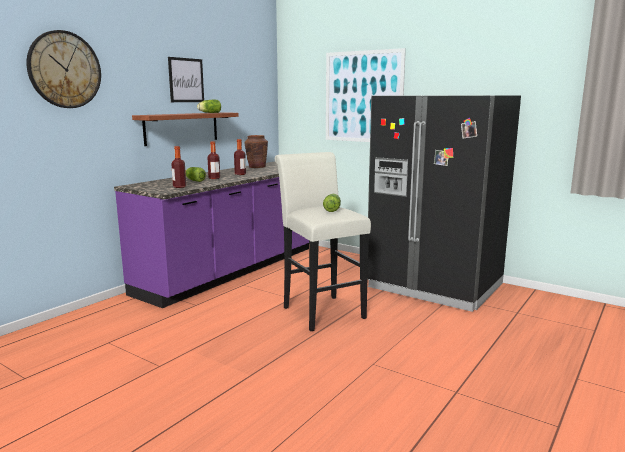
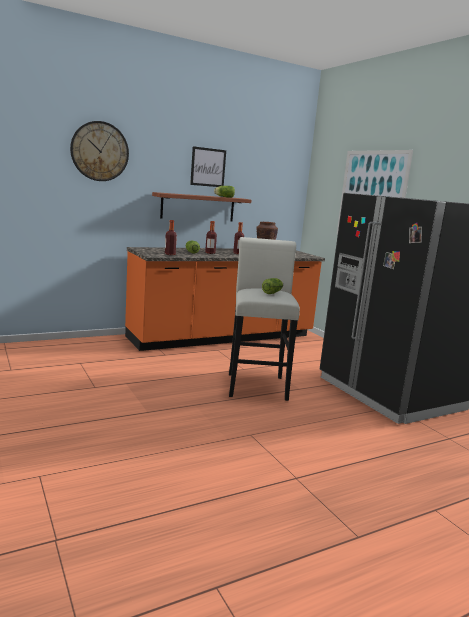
camera: 25 degrees right, 0 degrees up
(234, 270) = (223, 337): purple counter -> orange counter

